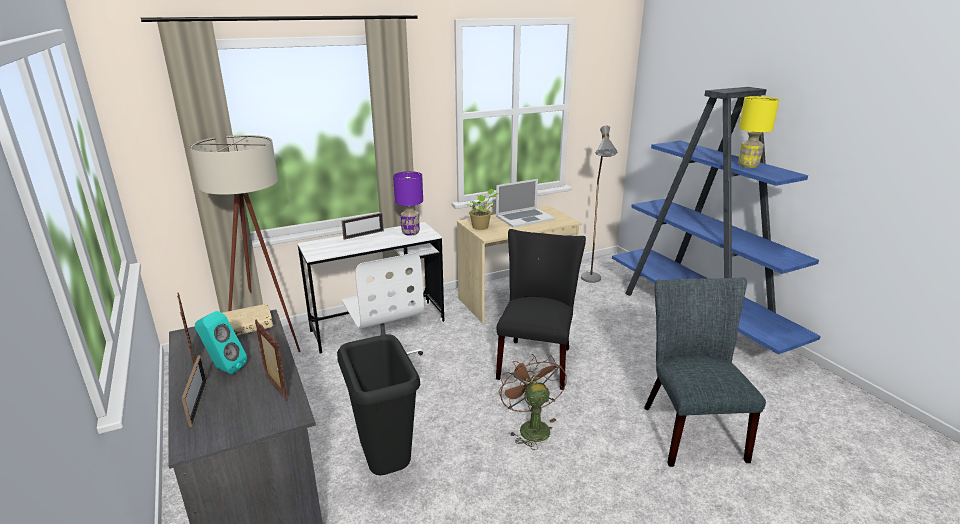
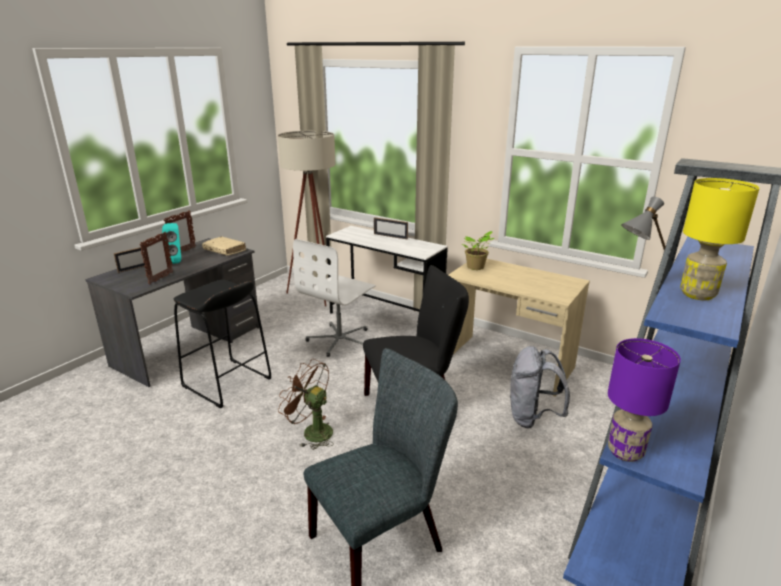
camera: 60 degrees right, 0 degrees up
(387, 466) = (227, 383): black trash can -> black stool
(411, 233) = (416, 247): purple table lamp -> purple table lamp (625, 452)
(524, 217) = (531, 278): laptop -> none
(531, 427) = (311, 432): brown fan -> brown fan turned 105 degrees counterclockwise
(590, 317) = (532, 418): none -> grey backpack

